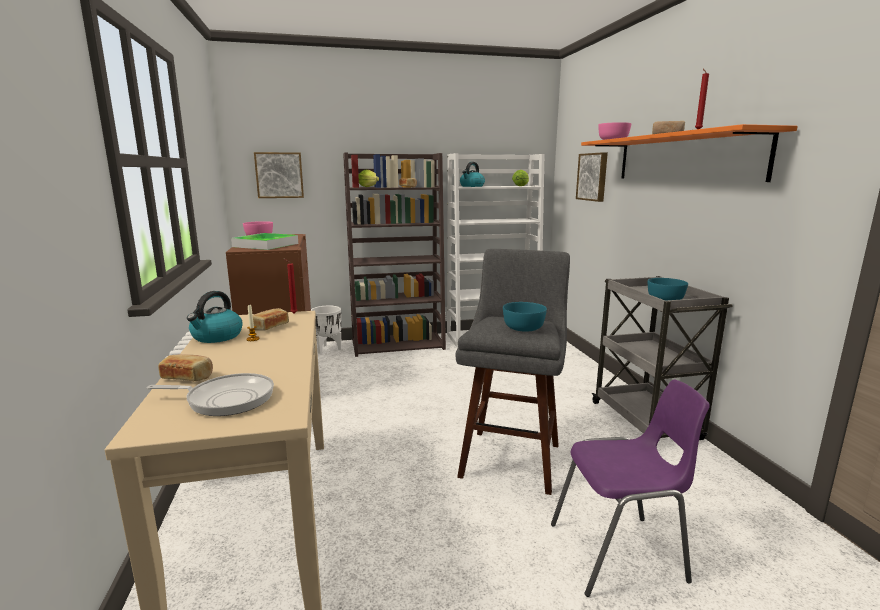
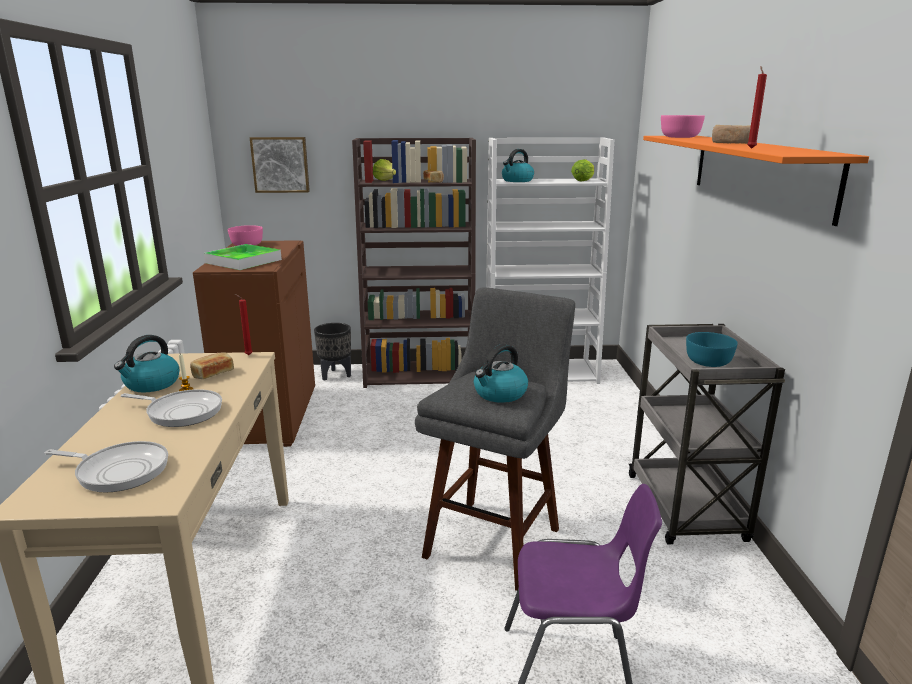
camera: 10 degrees right, 5 degrees up
(188, 377) = (97, 438): bread -> none
(259, 354) = (181, 412): none -> frying pan
(328, 349) = (335, 375): white planter -> black planter
(524, 327) = (499, 394): turquoise bowl -> kettle
(593, 177) = (671, 175): picture -> none

